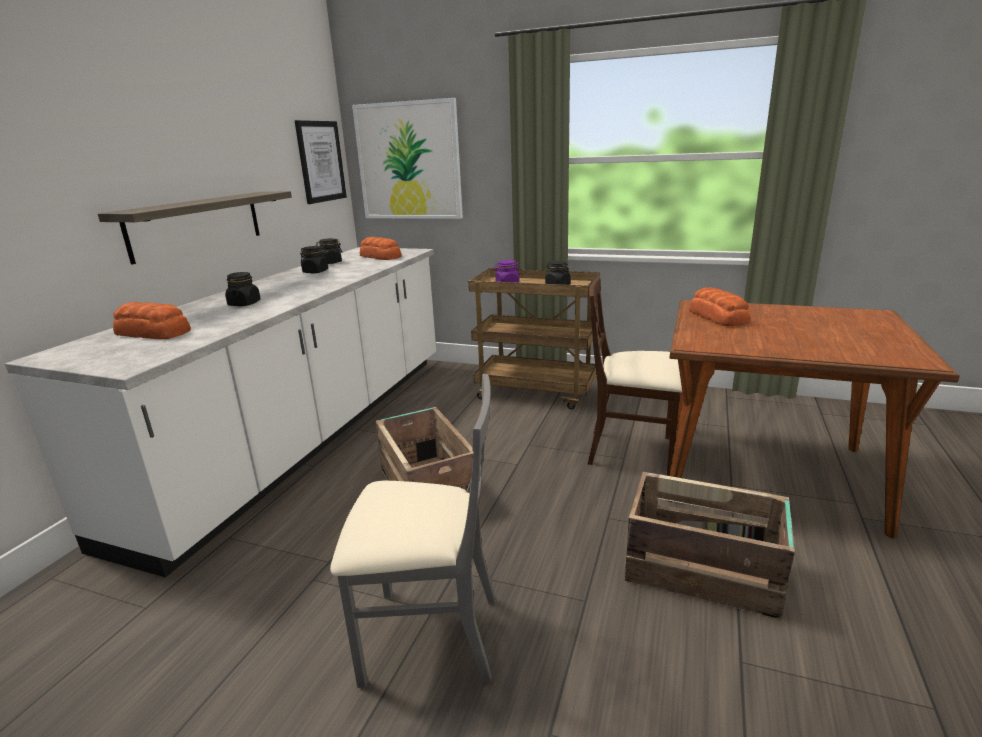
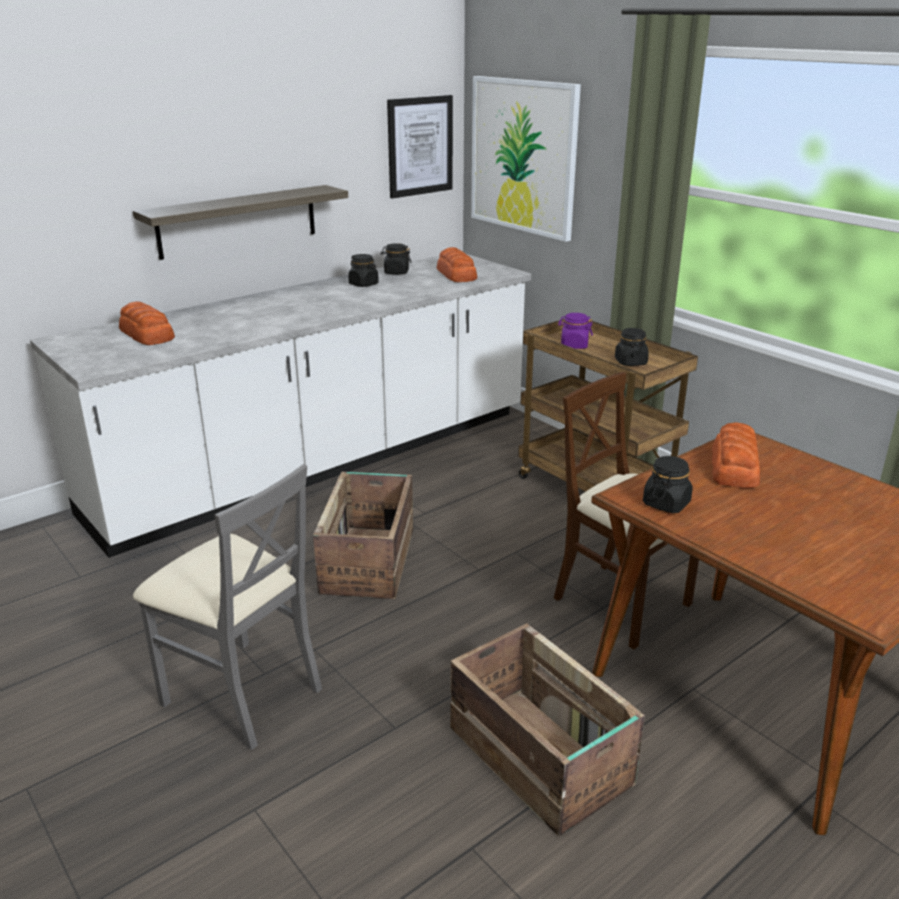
camera: 30 degrees right, 5 degrees up
(244, 304) = (249, 316): black jar -> black jar (666, 503)

